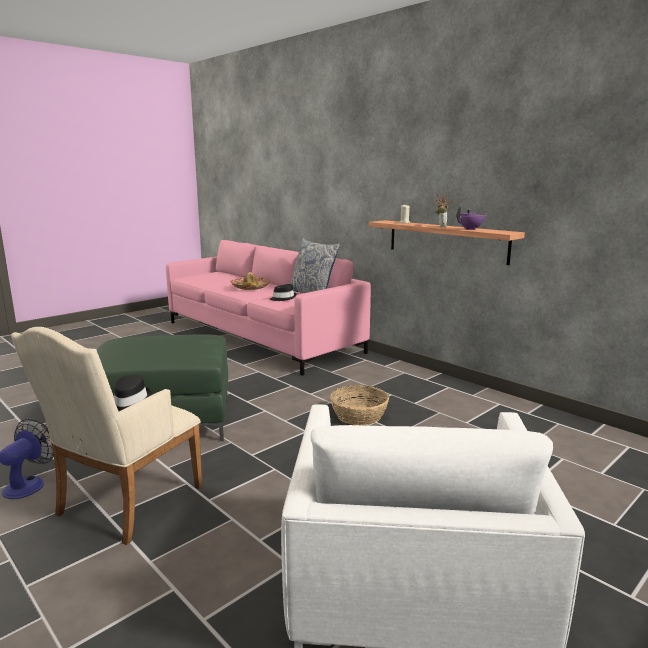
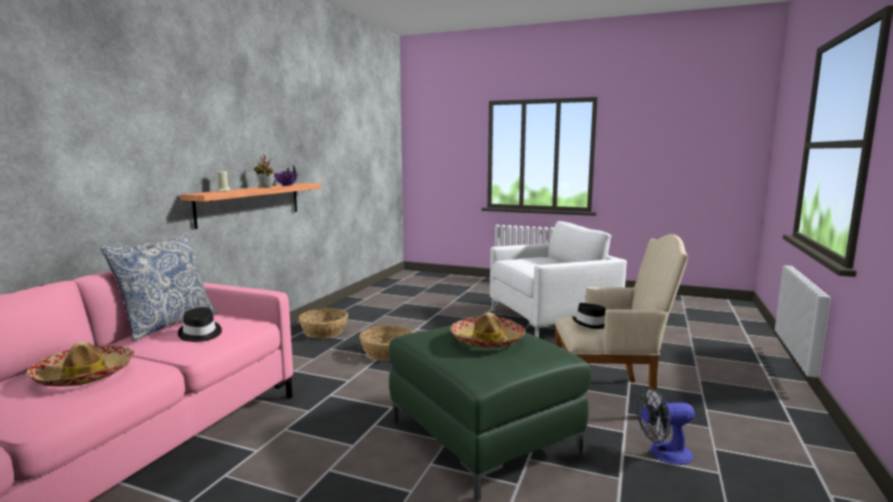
camera: 115 degrees left, 5 degrees down
(155, 346) = (487, 340): none -> hat
(443, 396) = (324, 332): none -> basket

